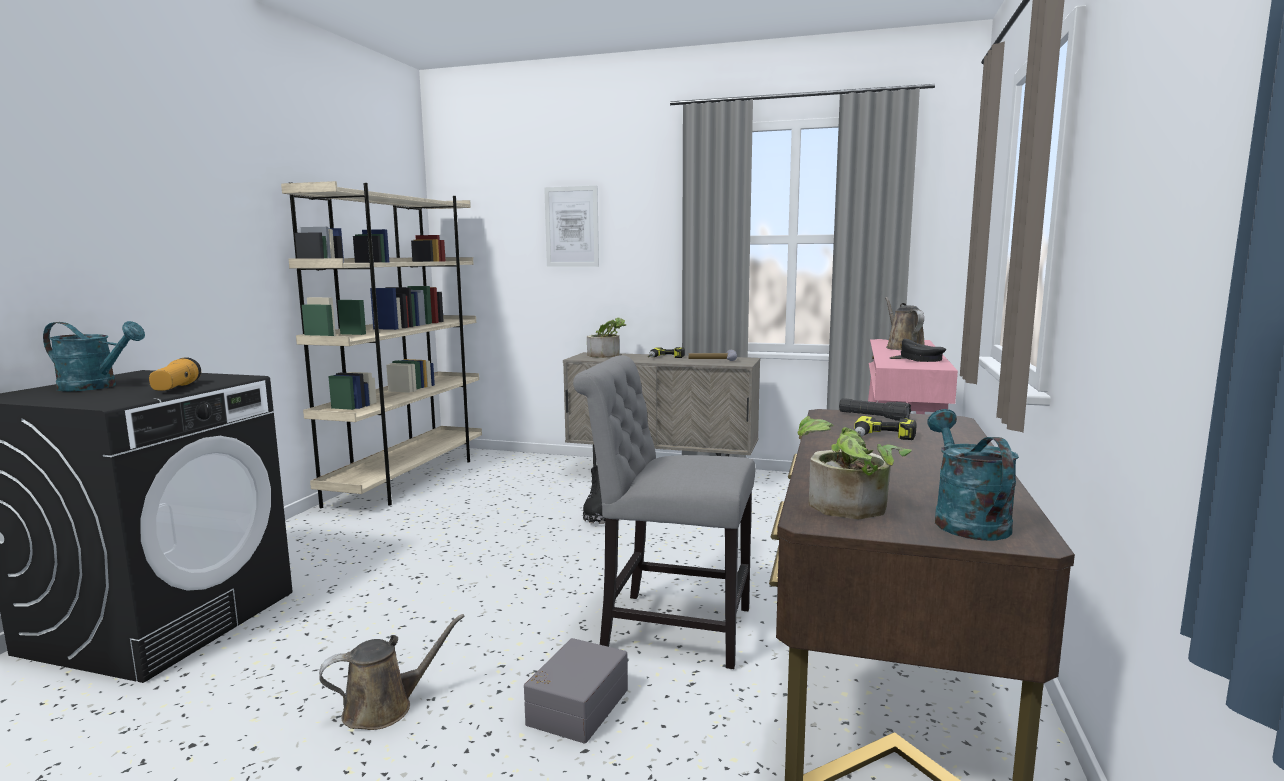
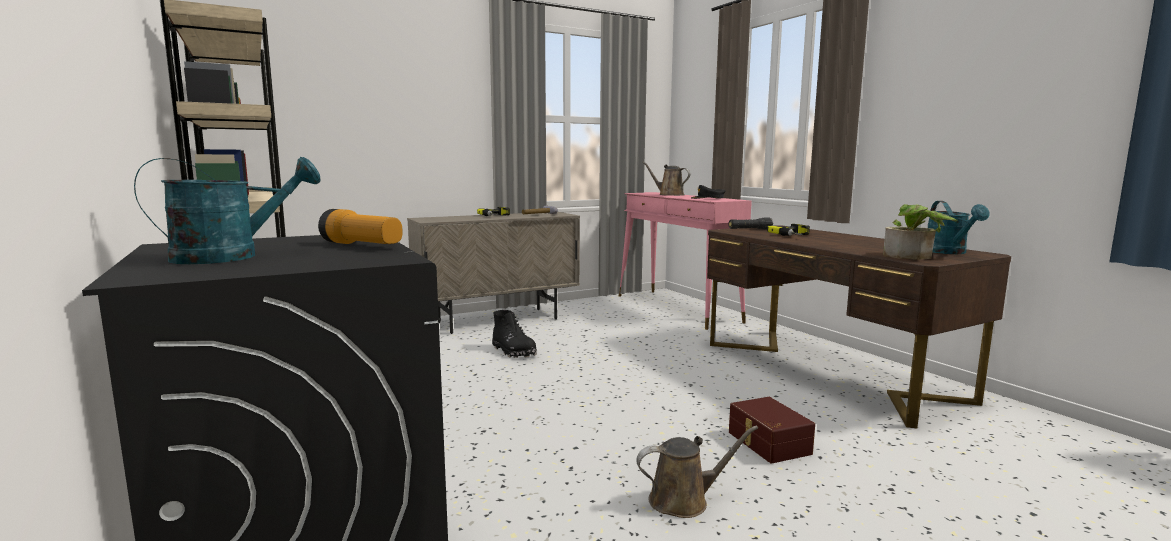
camera: 45 degrees left, 0 degrees up
(385, 708) = (684, 500): brown watering can -> brown watering can turned 60 degrees clockwise
(572, 226) = (376, 96): picture -> none
(576, 706) = (767, 443): grey storage box -> brown storage box
(607, 355) = (440, 217): potted plant -> none
(668, 627) = (711, 392): grey chair -> none
(964, 520) = (949, 252): turquoise watering can -> turquoise watering can turned 135 degrees counterclockwise

